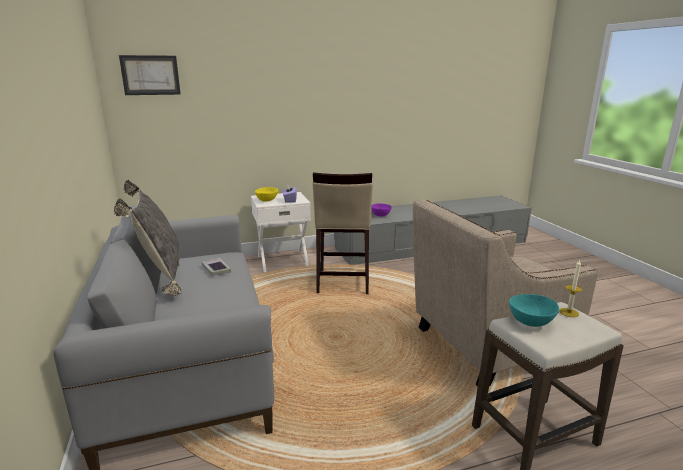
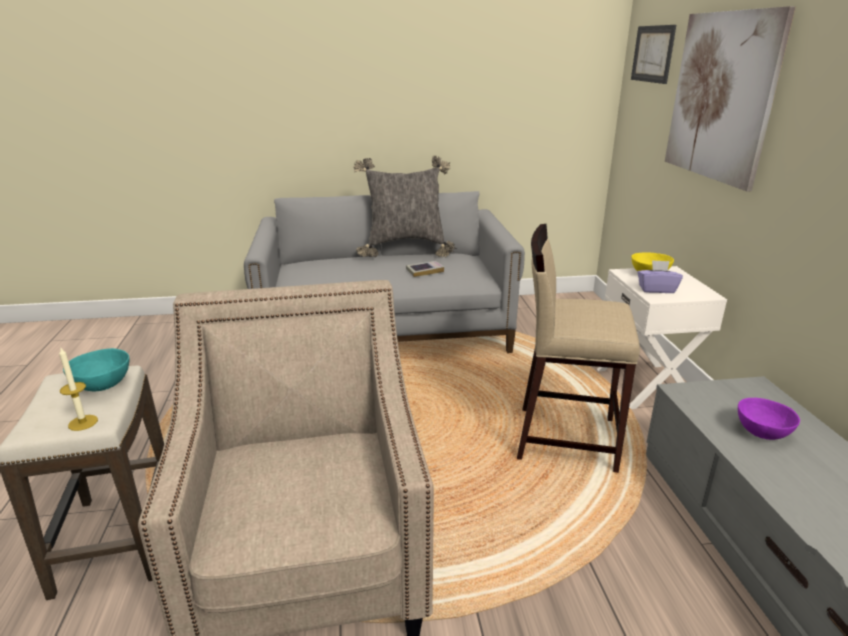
camera: 100 degrees right, 5 degrees up
(245, 96) = (721, 97): none -> picture

